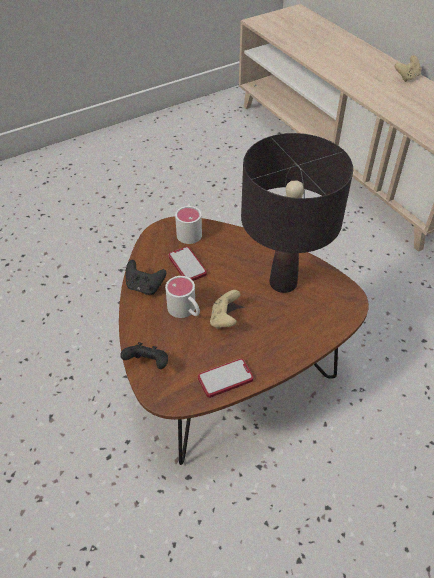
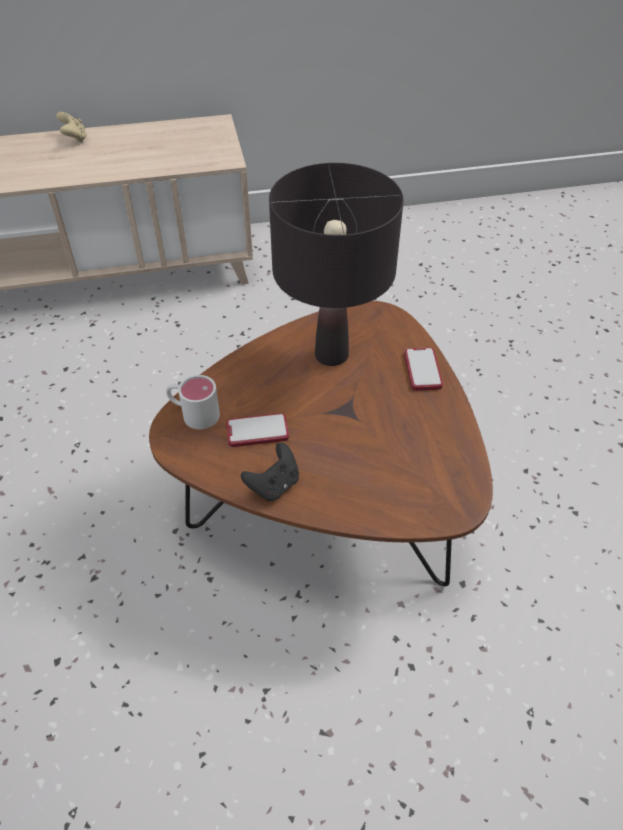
camera: 70 degrees left, 0 degrees up
(148, 364) = (408, 511): black game controller -> none
(185, 311) = (335, 453): white mug -> none
(224, 319) = (364, 420): beige game controller -> none
(225, 379) = (452, 444): phone -> phone (422, 370)

